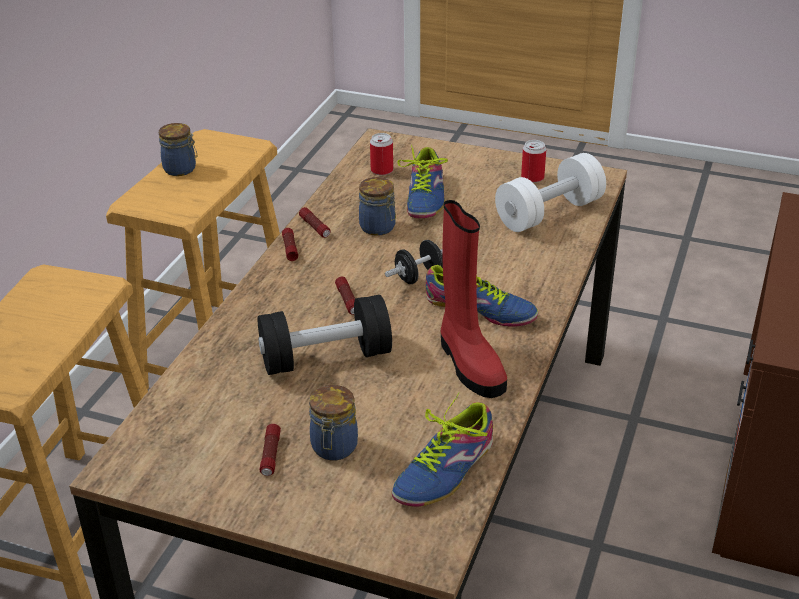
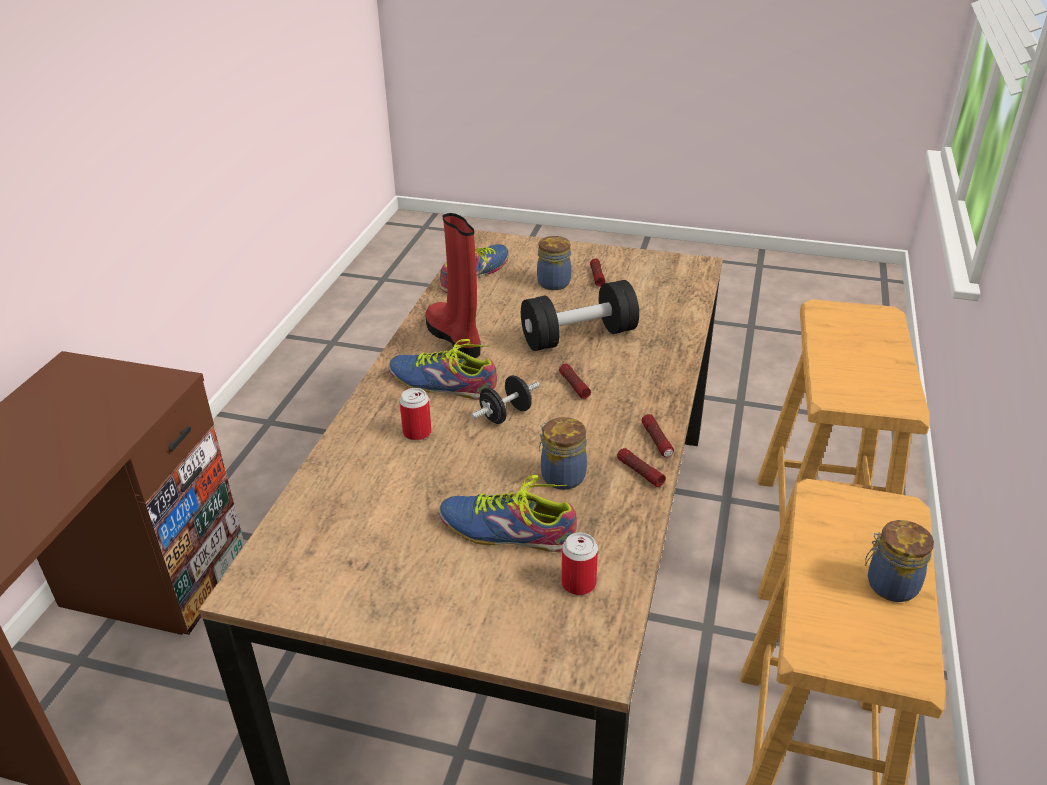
camera: 175 degrees right, 0 degrees up
(425, 197) = (507, 531): shoe -> shoe turned 75 degrees counterclockwise
(532, 178) = (351, 580): can -> can (417, 432)
(549, 213) = (343, 511): white dumbbell -> none

